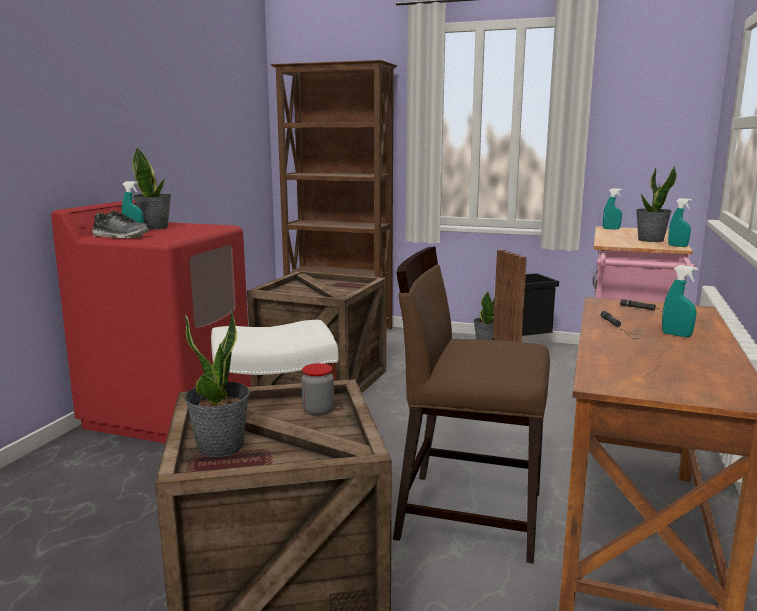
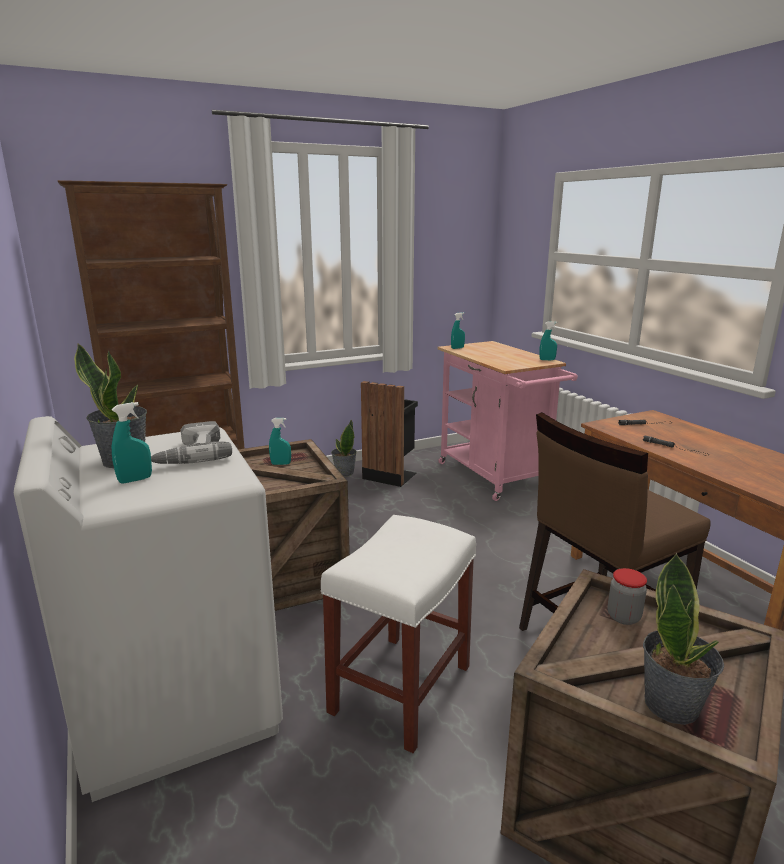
camera: 45 degrees left, 5 degrees up
(120, 237) = (150, 494): shoe -> none
(170, 412) = (177, 703): red washing machine -> white washing machine
(185, 230) = (190, 454): none -> power drill
(650, 240) = (516, 356): potted plant -> none
(676, 335) = (708, 443): turquoise spray bottle -> turquoise spray bottle (281, 464)

